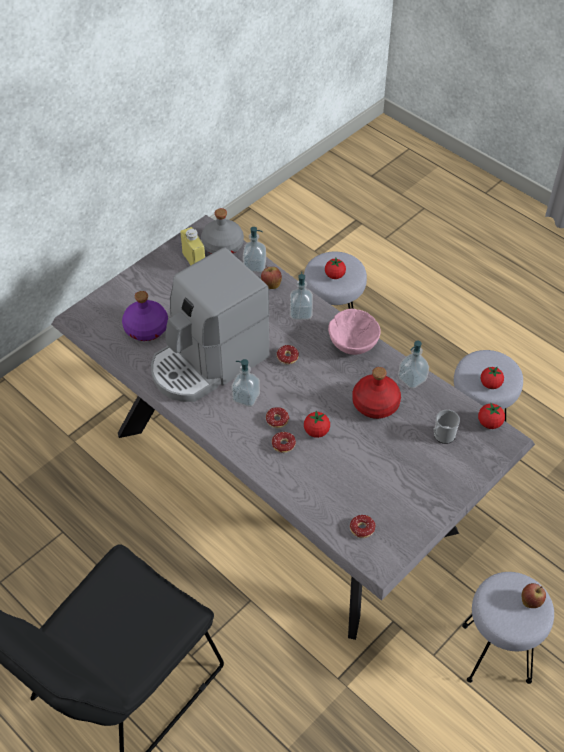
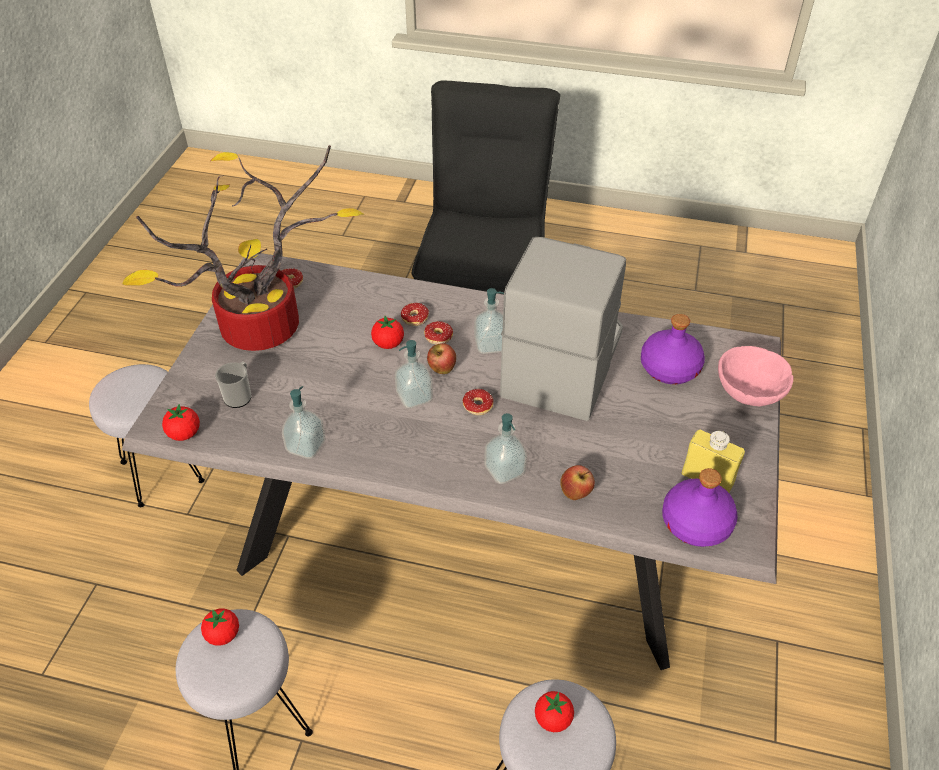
camera: 150 degrees right, 5 degrees down
(223, 246) = (695, 523): grey bottle -> purple bottle
(254, 266) = (623, 512): soap dispenser -> soap dispenser (414, 397)
(352, 344) = (409, 458): pink bowl -> pink bowl (750, 393)
(375, 404) = (337, 397): red bottle -> none
(408, 487) = (258, 332): none -> potted plant
(531, 601) = (114, 400): apple -> apple (442, 370)

